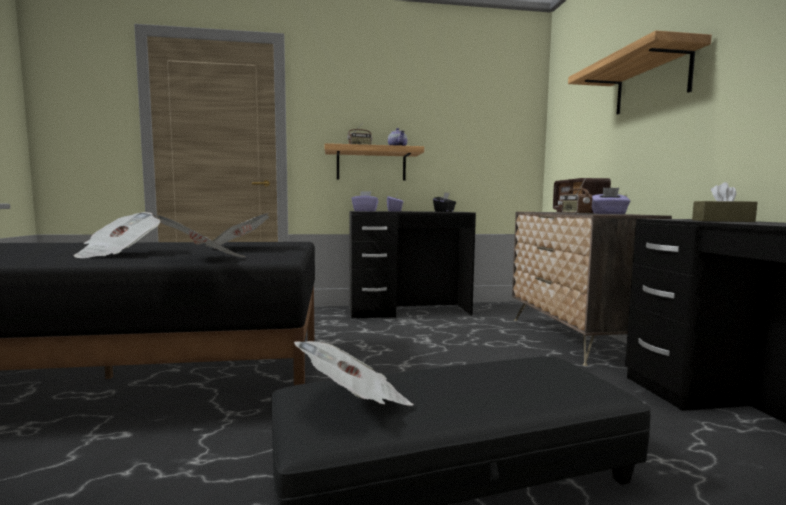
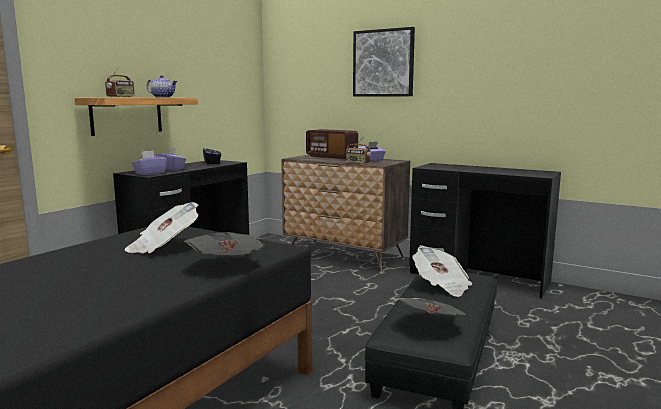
camera: 50 degrees left, 5 degrees up
(118, 254) = (103, 287): newspaper -> newspaper (441, 286)
(652, 82) = (383, 63): shelf -> picture
(722, 221) = (460, 168): brown tissue box -> none

